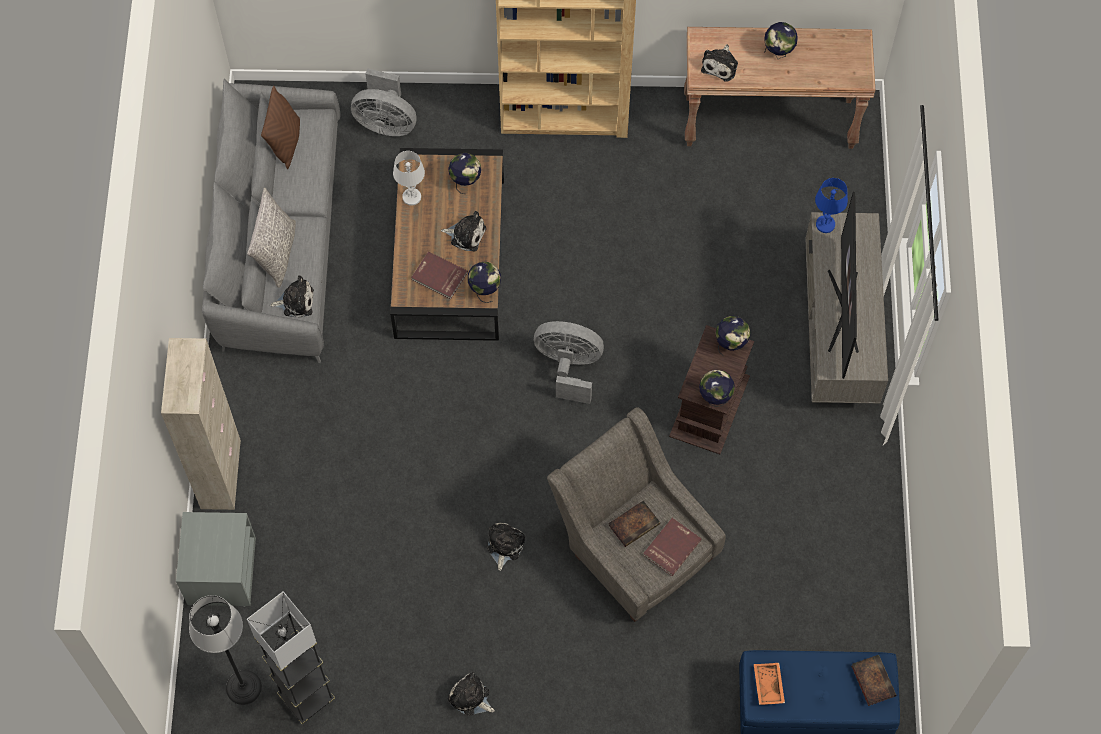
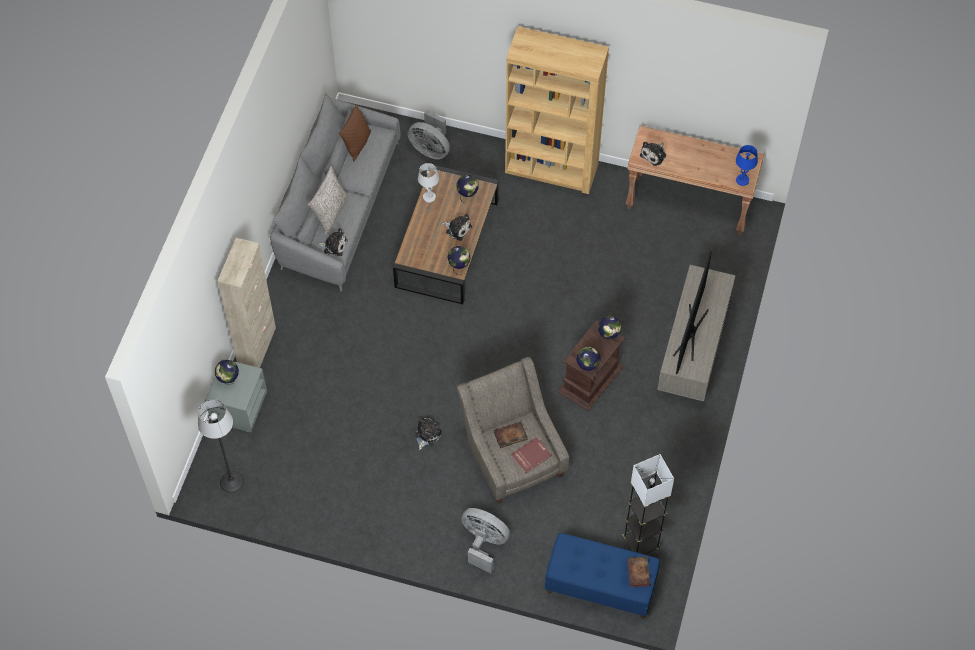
camera: 15 degrees right, 5 degrees down
(306, 697) = (270, 498): grey floor lamp -> grey floor lamp (641, 543)
(439, 277) = (431, 251): red book -> none
(470, 698) = (375, 524): plush toy -> none
(569, 367) = (504, 332): grey fan -> grey fan (484, 543)
(767, 685) = (567, 558): orange tray -> none
(778, 53) = (695, 155): globe -> globe (229, 380)
(825, 224) = (696, 274): blue table lamp -> blue table lamp (742, 180)

